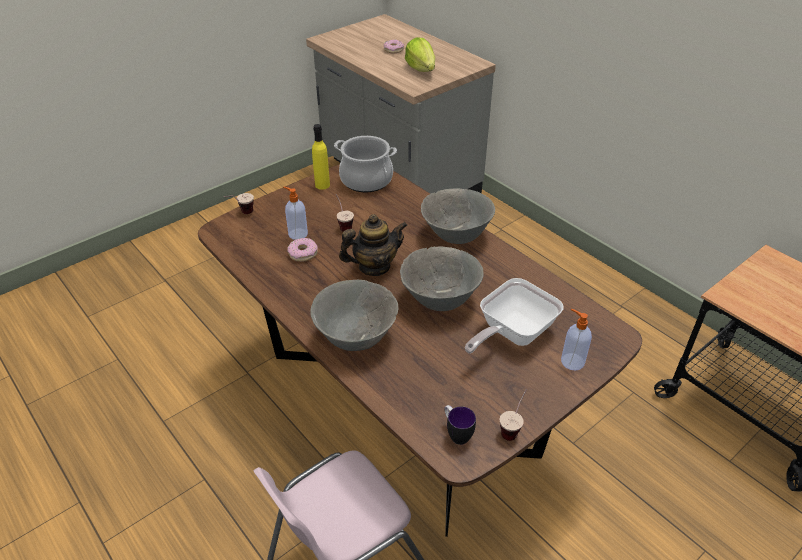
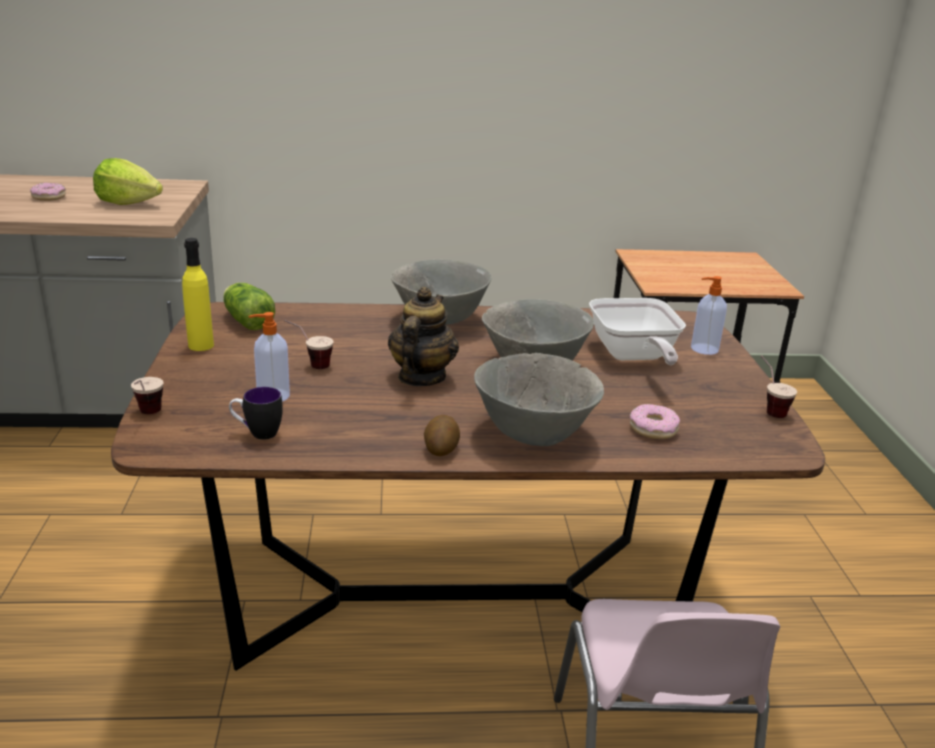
camera: 55 degrees left, 15 degrees down
(303, 253) = (320, 407): donut -> donut (653, 429)
(305, 312) = (441, 448): none -> potato
(366, 180) = (247, 320): cooking pot -> lettuce
(456, 433) = (752, 438): mug -> mug (257, 433)

